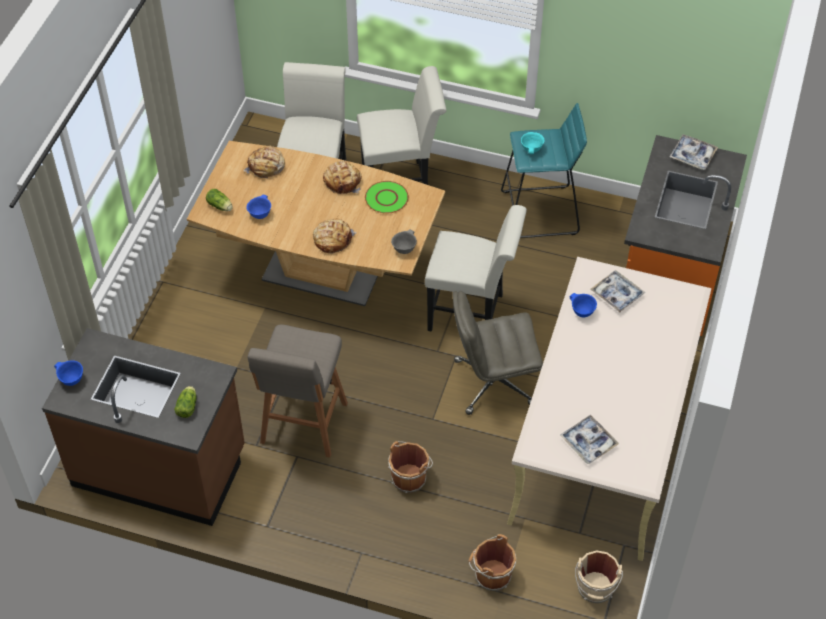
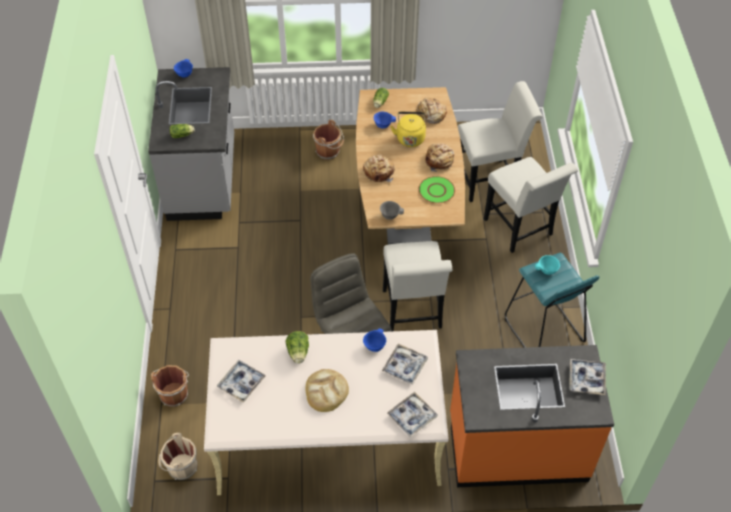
camera: 70 degrees right, 0 degrees up
(160, 466) = (203, 179): brown counter -> grey counter
(293, 196) = (410, 137): none -> yellow kettle
(303, 426) = (265, 242): grey stool -> none
(409, 477) = (243, 318): brown bucket -> brown bucket (329, 151)
(566, 380) = (298, 353): none -> lettuce
(625, 369) = (326, 391): none -> bread
(679, 307) = (412, 416): none -> tray

